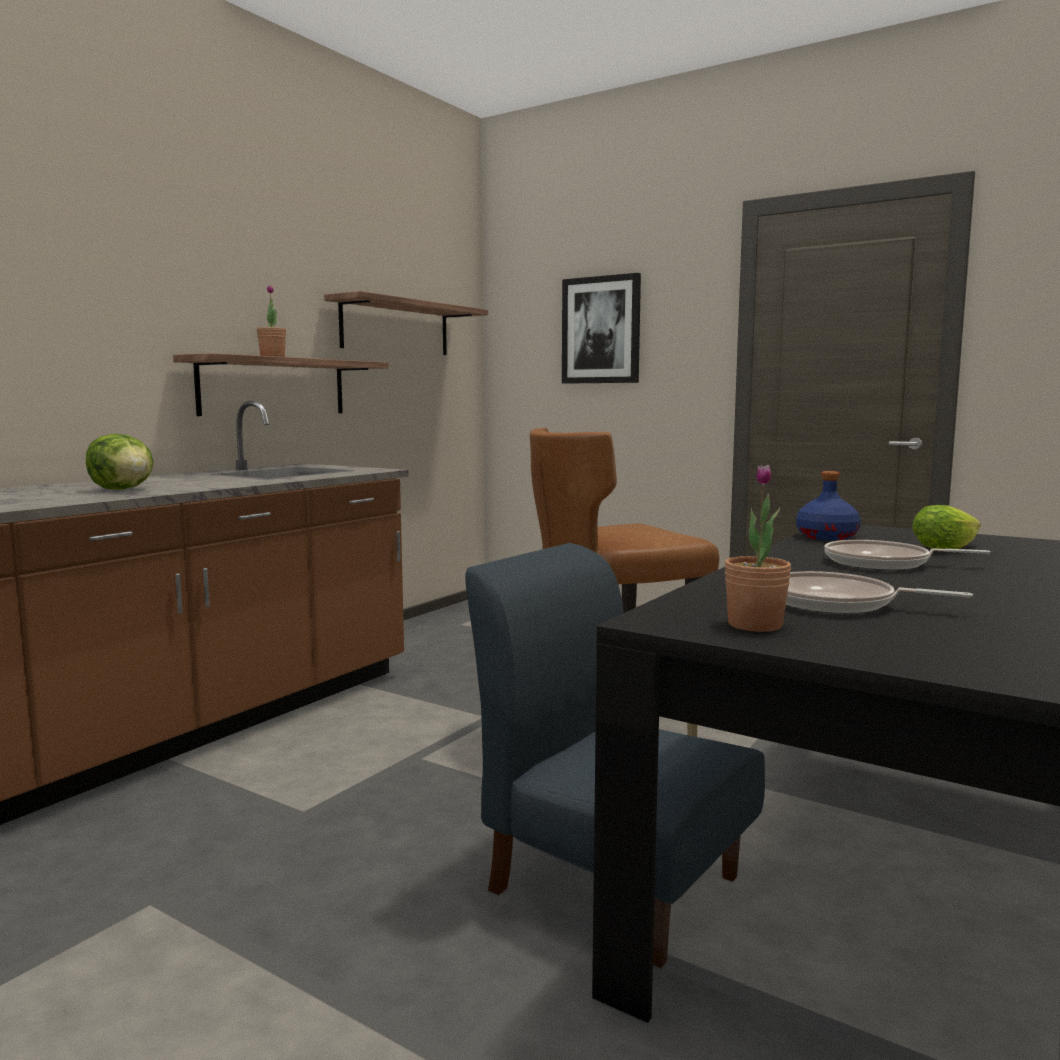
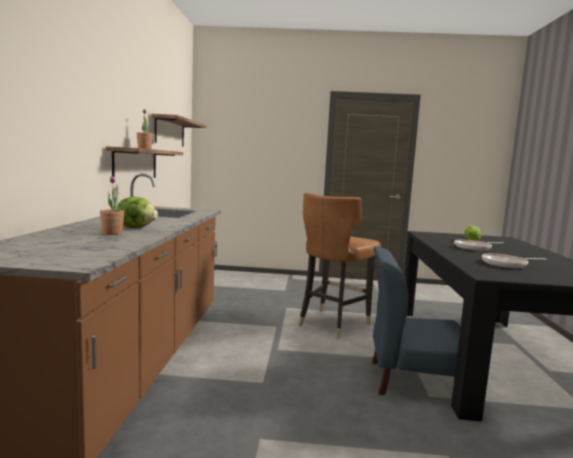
camera: 30 degrees left, 0 degrees up
(601, 330) = (260, 140): picture -> none
(755, 625) = (512, 274): potted plant -> potted plant (112, 233)
(827, 537) = (429, 238): blue bottle -> none

